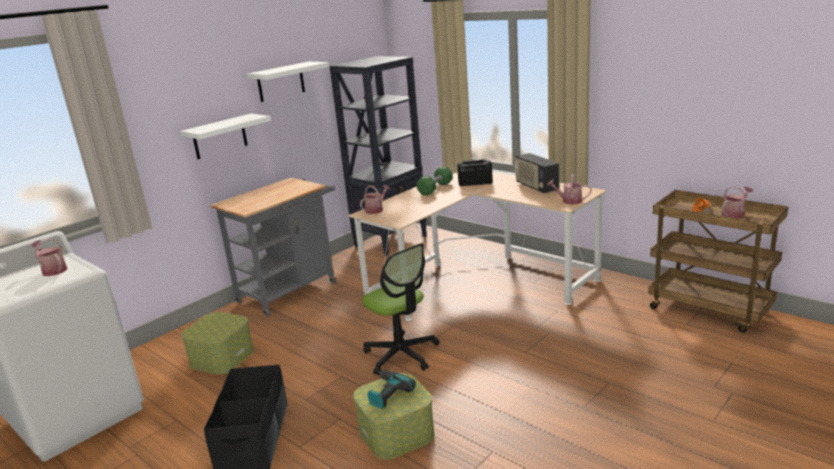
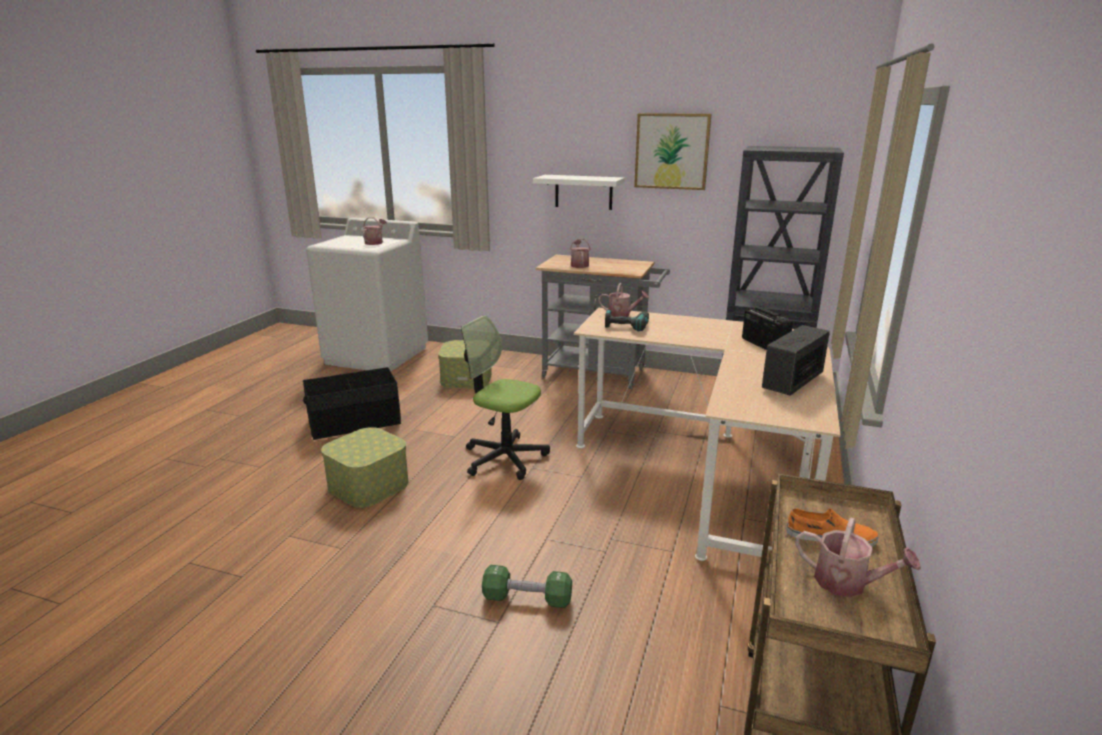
camera: 65 degrees right, 0 degrees up
(281, 82) = (672, 151): white shelf -> picture
(387, 393) = (367, 442): power drill -> power drill (627, 325)
(401, 354) = (504, 458): office chair -> office chair turned 90 degrees clockwise
(435, 188) = (720, 328): green dumbbell -> green dumbbell (527, 599)
(569, 201) = (751, 409): watering can -> watering can (579, 265)

